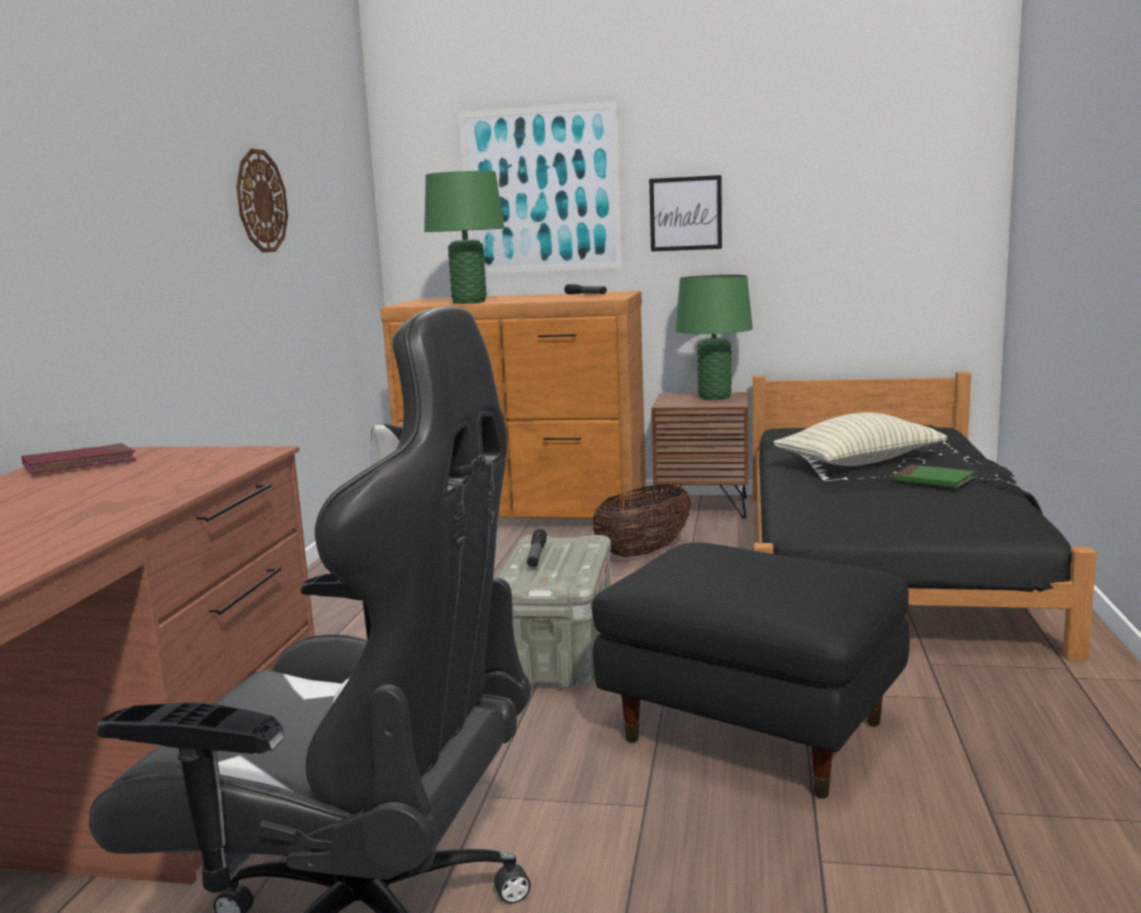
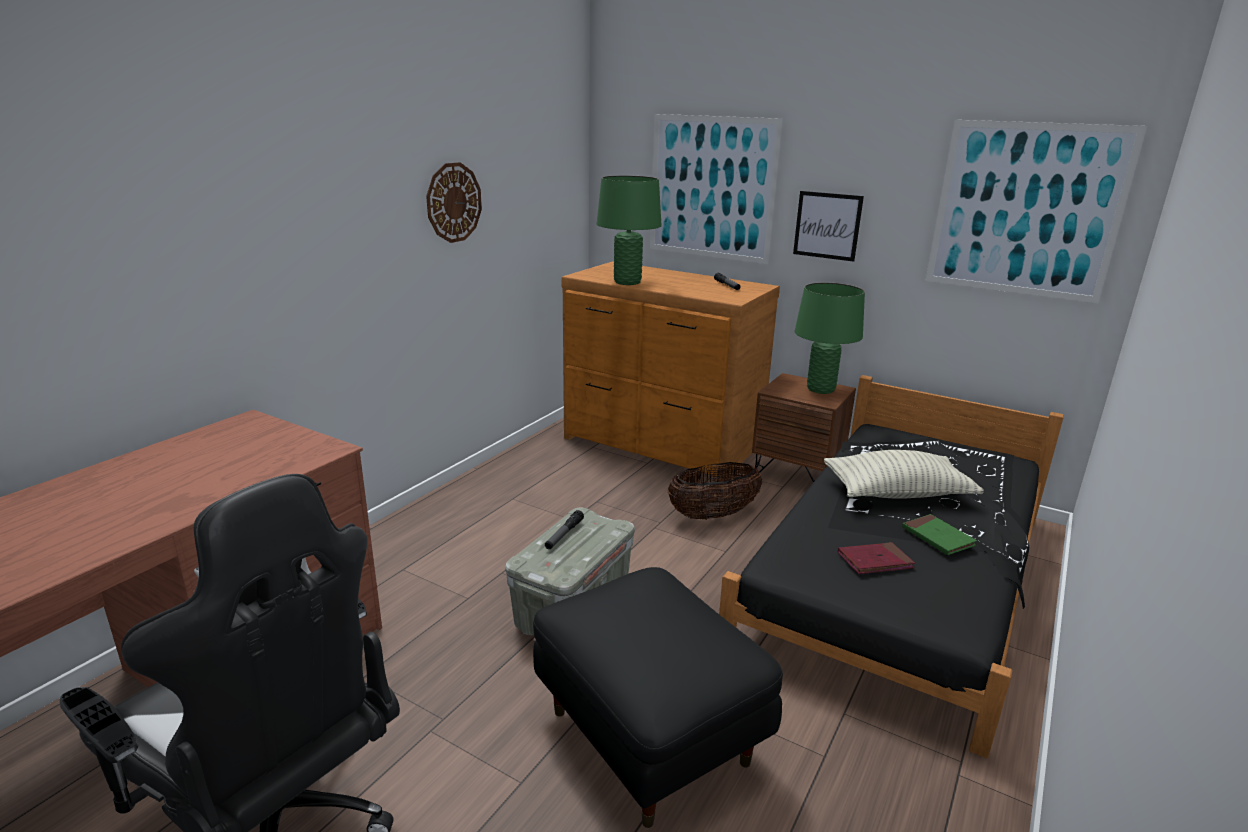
camera: 20 degrees right, 10 degrees up
(80, 464) = (225, 435): red book -> red book (875, 561)
(890, 167) = (1026, 210): none -> picture

